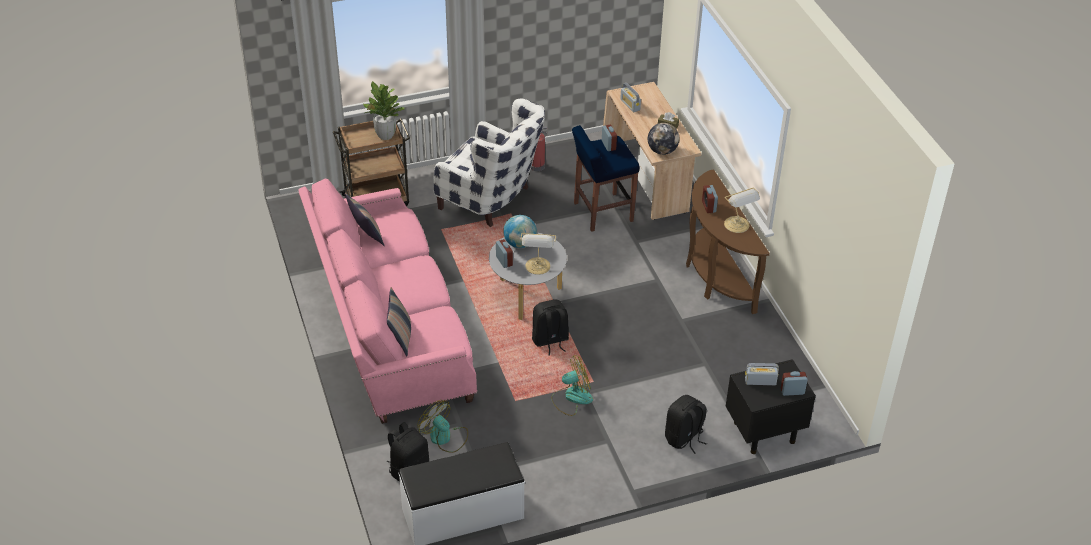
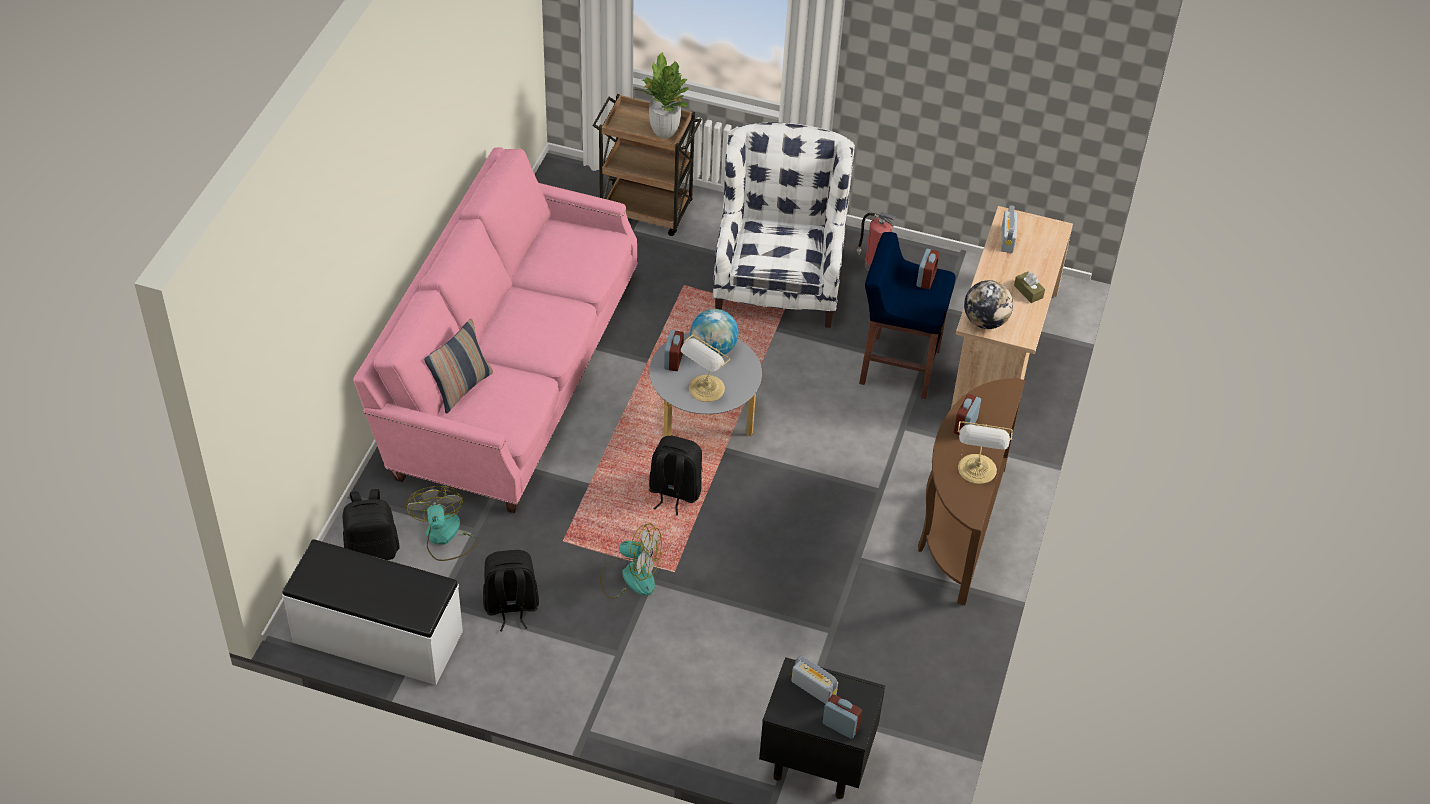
camera: 35 degrees right, 5 degrees up
(366, 235) = (545, 245): pillow -> none
(492, 200) = (779, 281): white armchair -> white armchair turned 150 degrees counterclockwise
(684, 438) = (711, 707): black backpack -> black backpack (511, 606)

